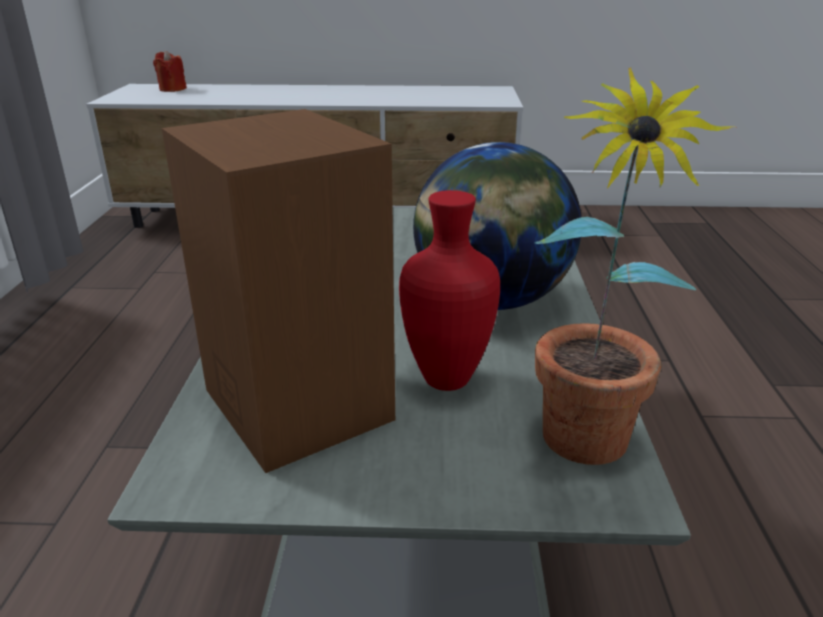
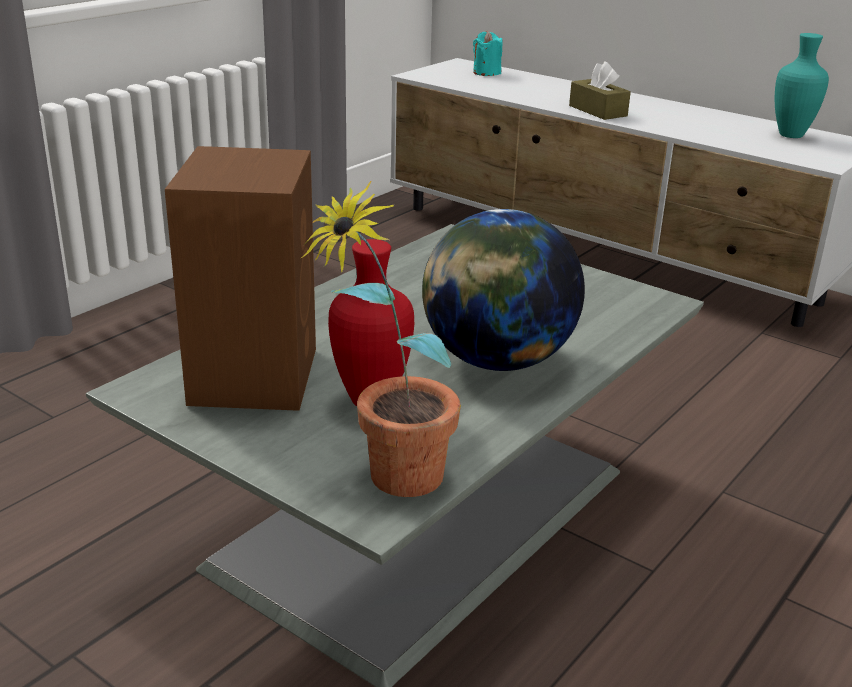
camera: 35 degrees right, 0 degrees up
(172, 89) = (486, 73): red candle -> turquoise candle
(303, 99) = (597, 111): none -> brown tissue box
(456, 91) = (792, 136): none -> turquoise vase

